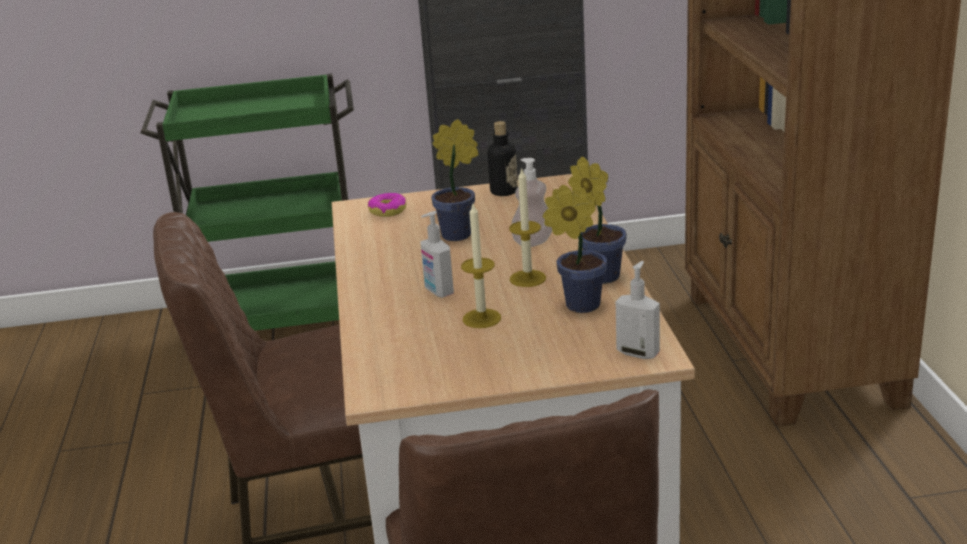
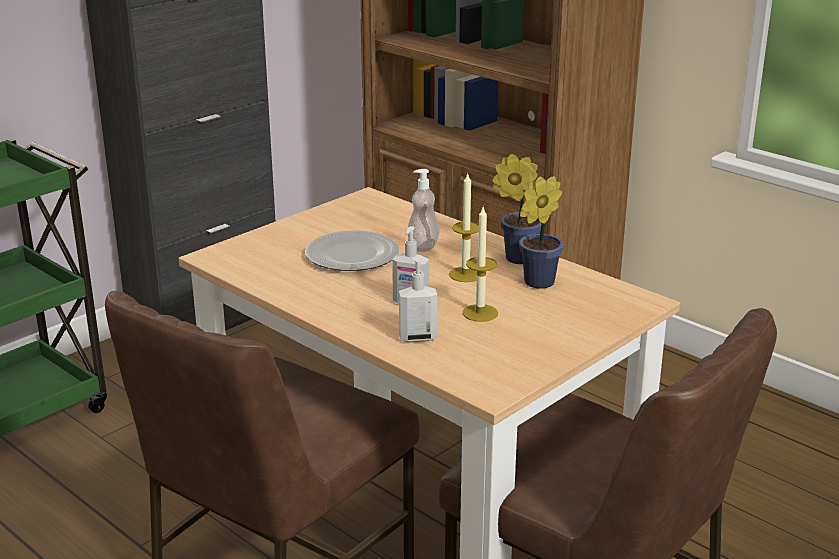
camera: 40 degrees left, 0 degrees up
(388, 211) = (251, 252): donut -> none
(460, 234) = (352, 255): potted plant -> plate
(504, 191) = (331, 214): bottle -> none
(638, 352) = (630, 303): soap dispenser -> soap dispenser (417, 338)

